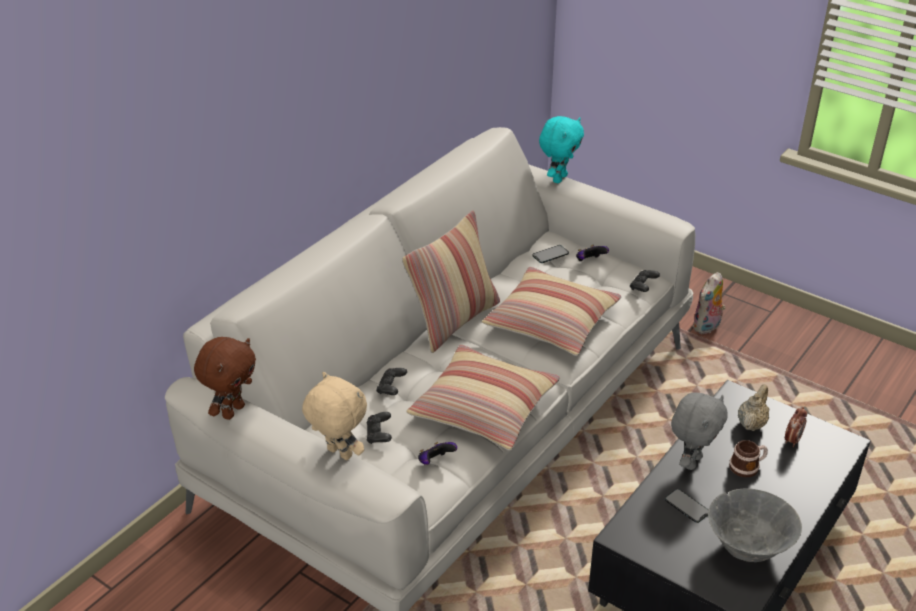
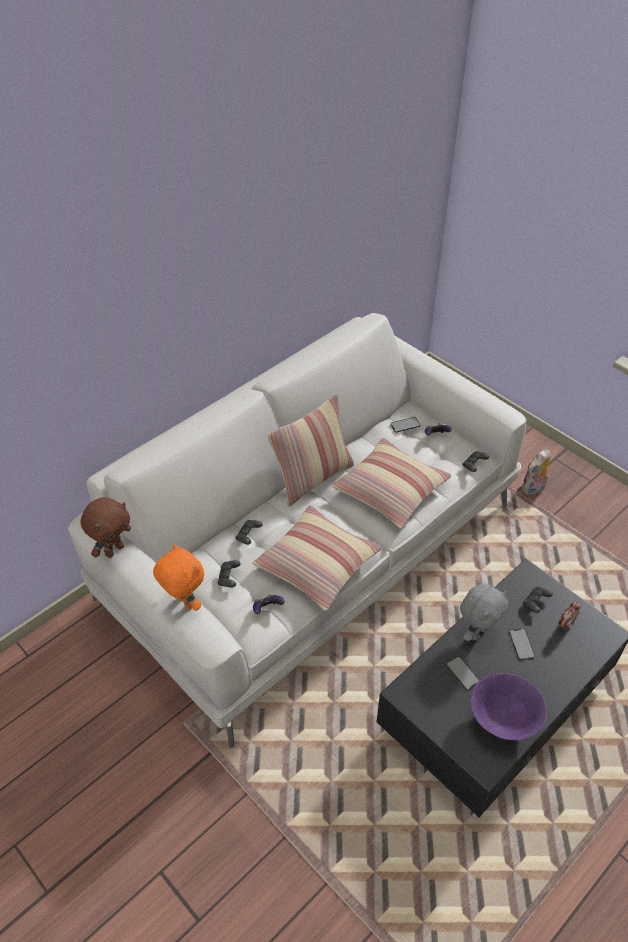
camera: 10 degrees right, 10 degrees up
(338, 454) = (184, 602): beige plush toy -> orange plush toy
(558, 178) = (424, 358): turquoise plush toy -> none
(747, 467) = (521, 644): mug -> phone
(747, 549) = (502, 721): grey bowl -> purple bowl
(751, 423) = (535, 603): beige teapot -> black game controller

